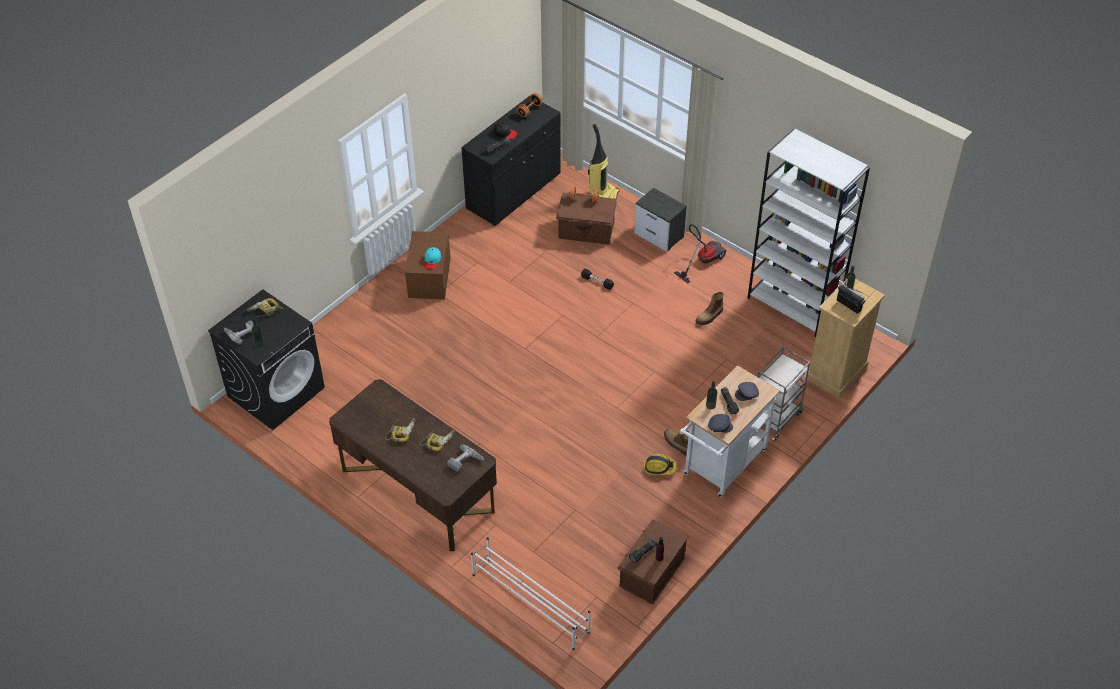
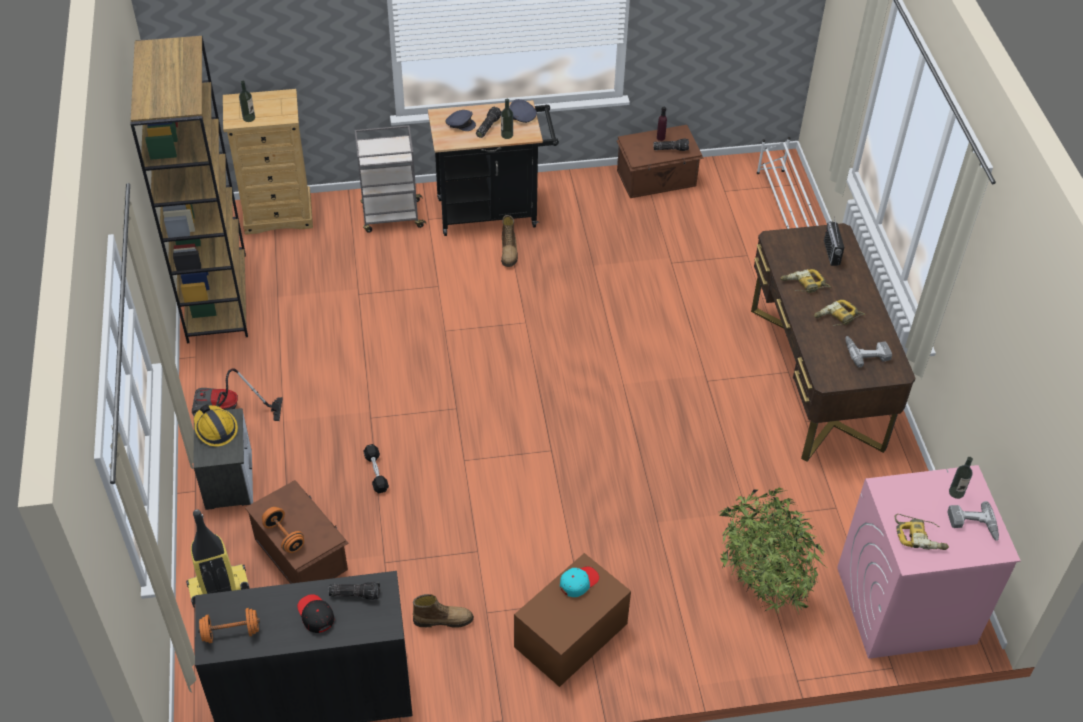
camera: 140 degrees left, 0 degrees up
(276, 391) = (904, 605): black washing machine -> pink washing machine
(358, 355) = (761, 583): none -> potted plant
(465, 462) = (793, 249): power drill -> power drill (866, 352)
(659, 467) = (551, 246): hard hat -> hard hat (215, 429)
(709, 316) = (313, 345): boot -> boot (443, 619)
(721, 466) = (493, 211): white cart -> black cart
(793, 305) = (216, 297): white bookcase -> brown bookcase
(848, 305) = (269, 107): radio -> radio (831, 253)

